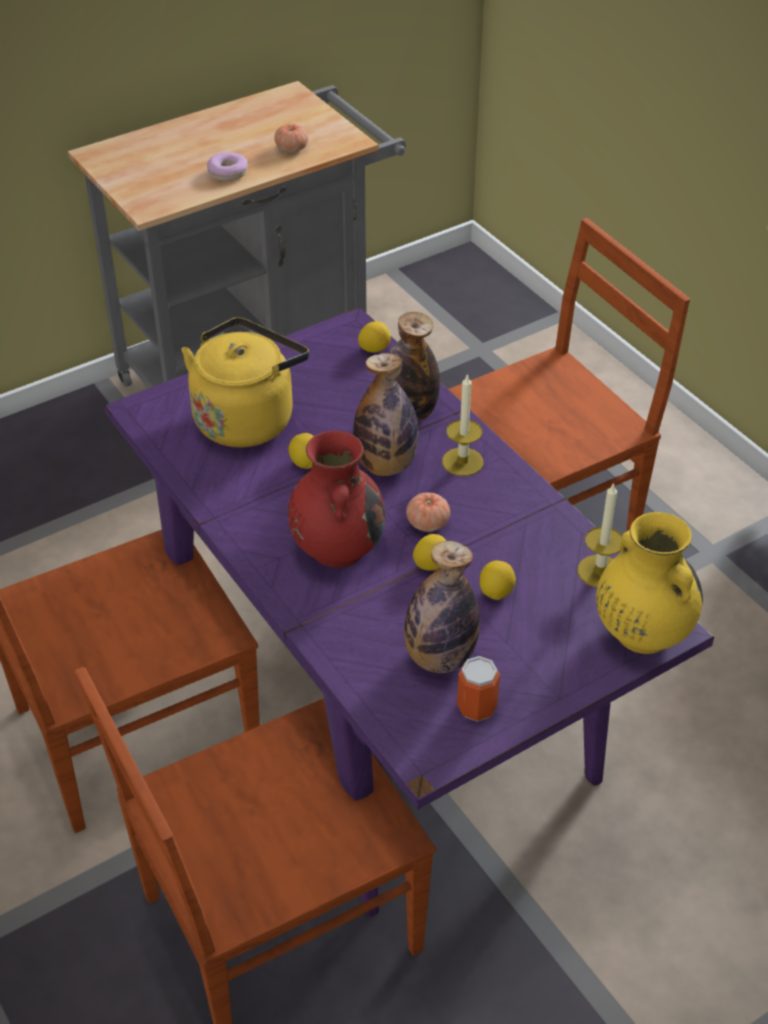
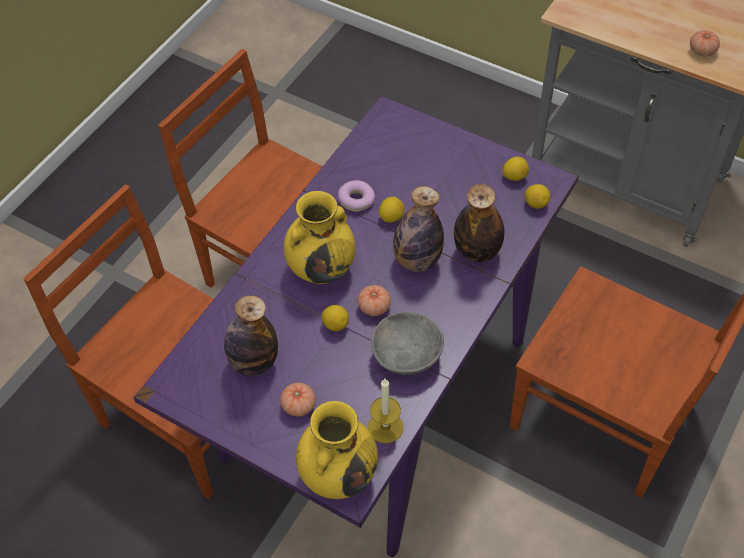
camera: 65 degrees right, 10 degrees up
(228, 173) = (640, 32): donut -> donut (356, 200)
(247, 418) = (415, 168): yellow kettle -> none
(337, 548) = (322, 268): red vase -> yellow vase
(462, 462) = (449, 302): candle -> none
(476, 707) = (221, 399): can -> none
(496, 592) = (330, 371): lemon -> lemon (514, 176)
(513, 519) = (408, 355): none -> grey bowl
(528, 636) = (298, 405): none -> tomato

